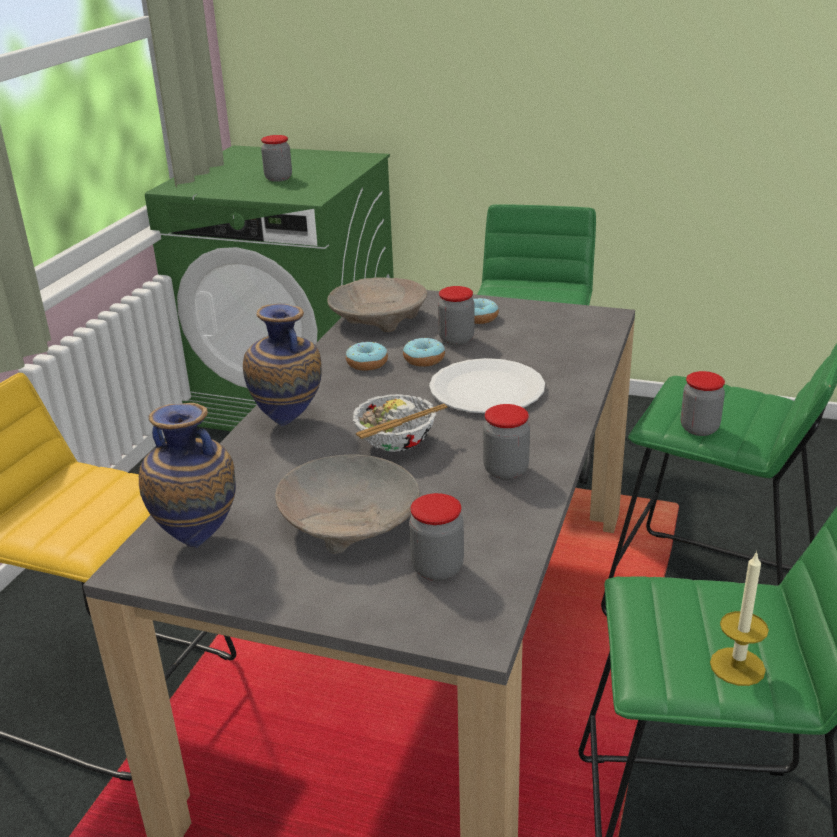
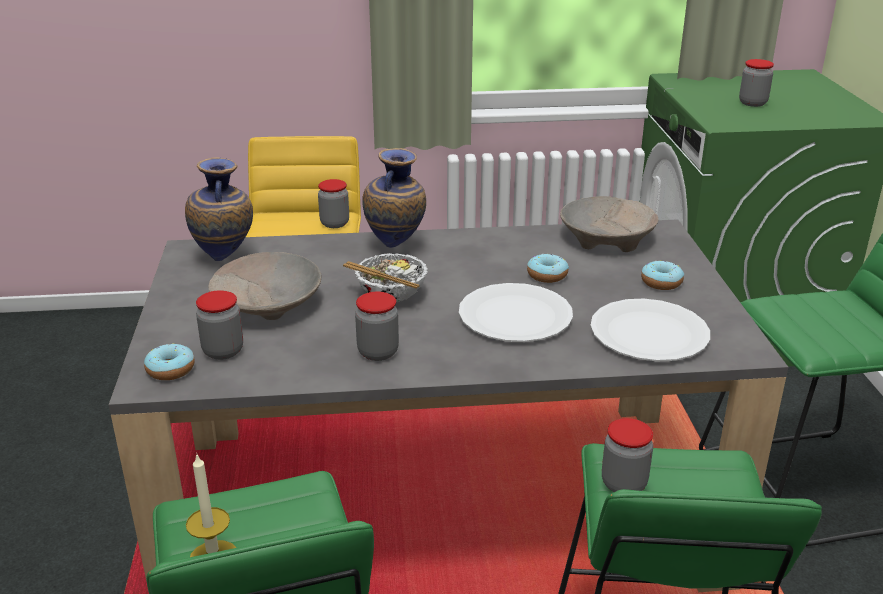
camera: 65 degrees right, 0 degrees up
(367, 363) = (516, 253): donut -> donut (170, 370)
(456, 339) = (602, 281): jar -> jar (334, 223)
(557, 342) = (649, 333): none -> white plate

